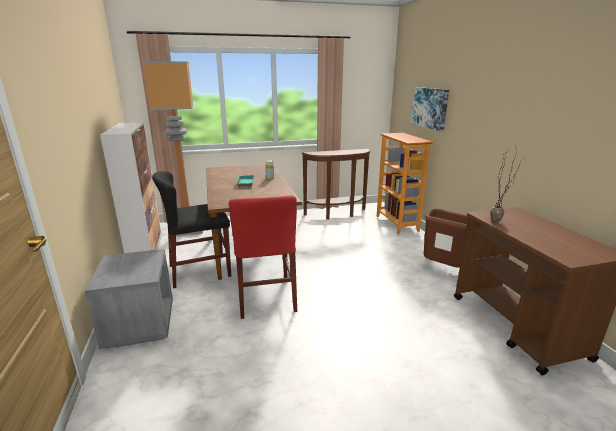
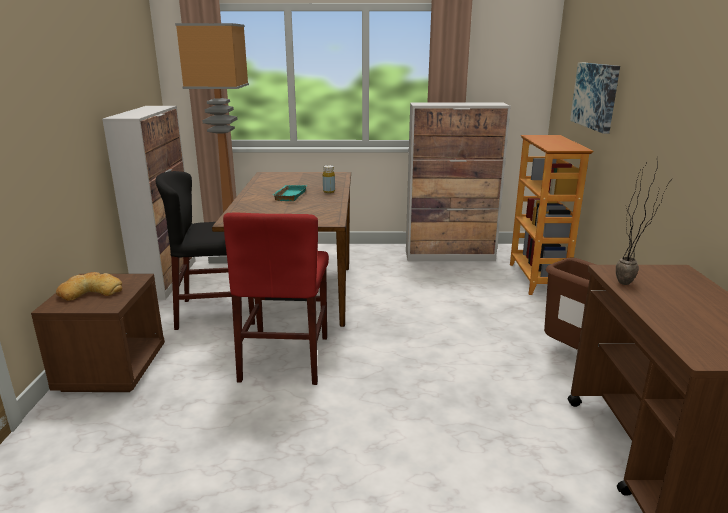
camera: 15 degrees right, 0 degrees up
(124, 268) = (91, 292): none -> bread
(140, 325) = (112, 369): grey nightstand -> brown nightstand
(337, 214) = (450, 256): brown console table -> cabinet

